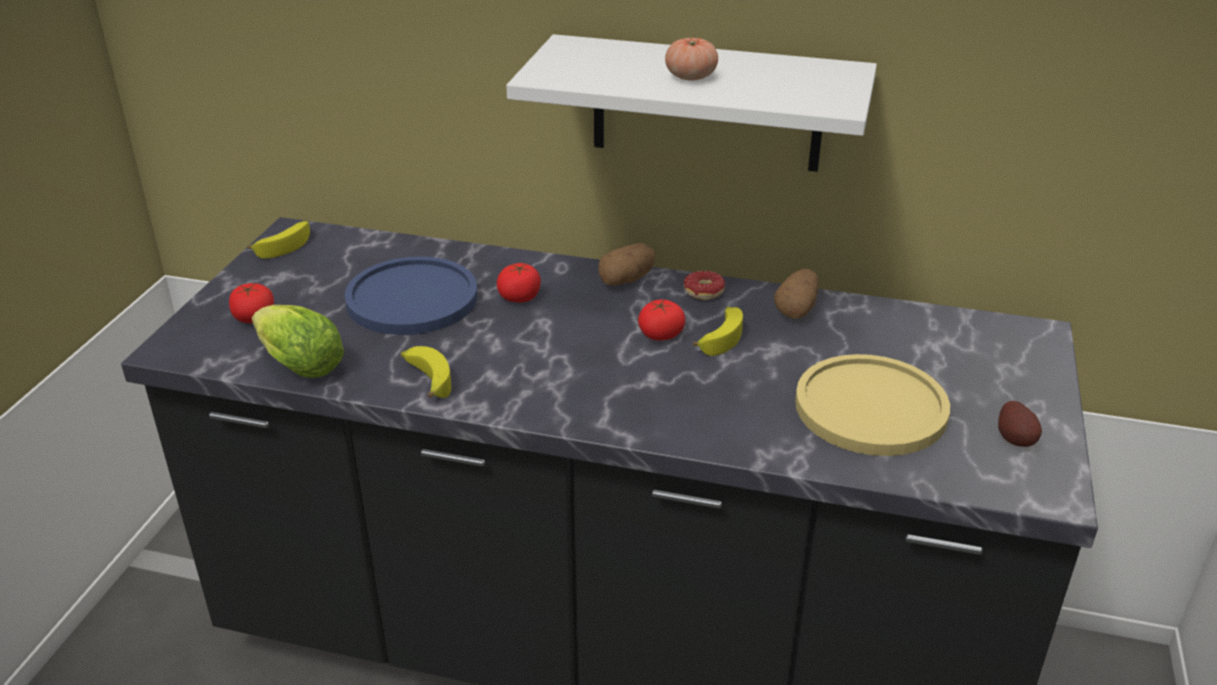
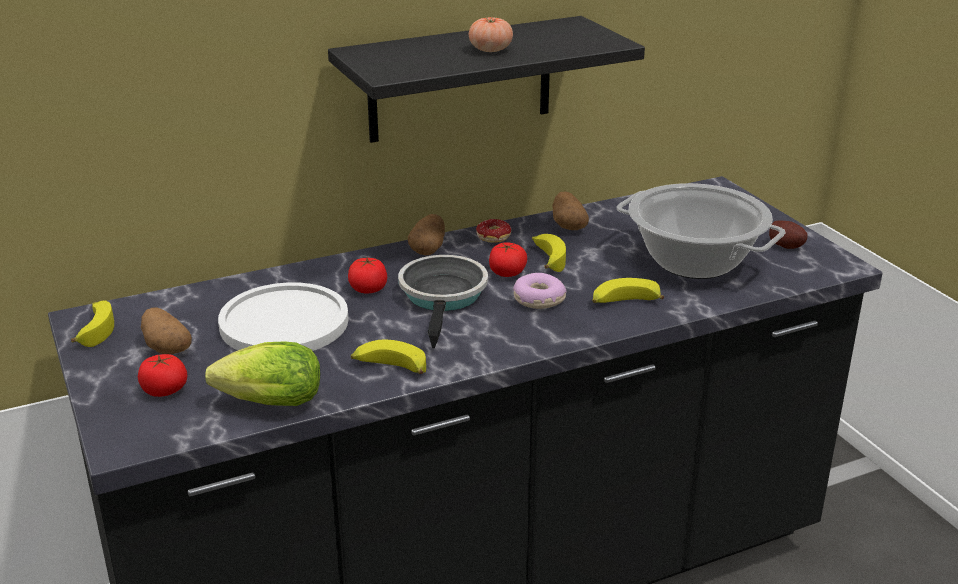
camera: 40 degrees left, 5 degrees down
(305, 281) = (166, 347): none -> potato
(412, 299) = (284, 322): blue plate -> white plate
(567, 334) = (443, 298): none -> frying pan
(647, 375) = (538, 299): none -> donut
(706, 104) = (460, 79): white shelf -> black shelf
(724, 418) = (624, 303): none -> banana
(870, 407) = (693, 262): yellow plate -> cooking pot

